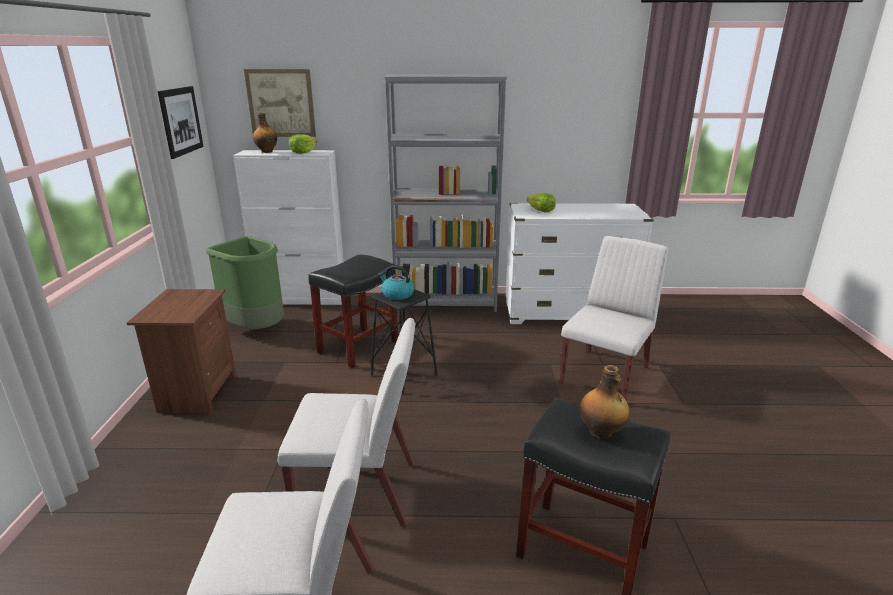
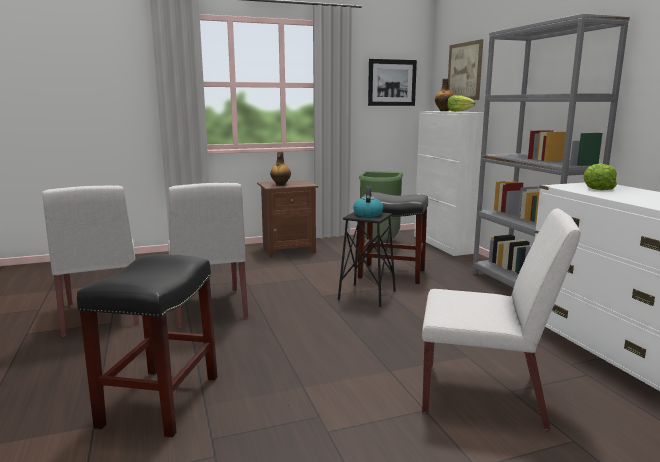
camera: 70 degrees right, 10 degrees down
(601, 432) = (148, 270): bottle -> bottle (280, 185)

